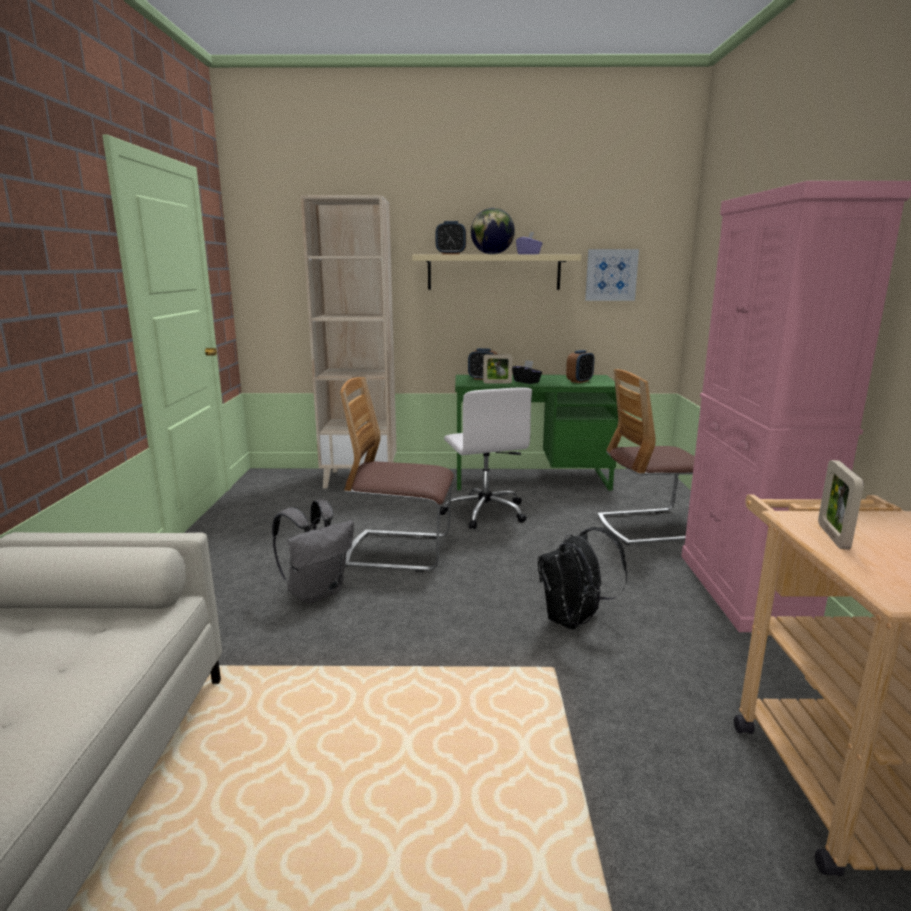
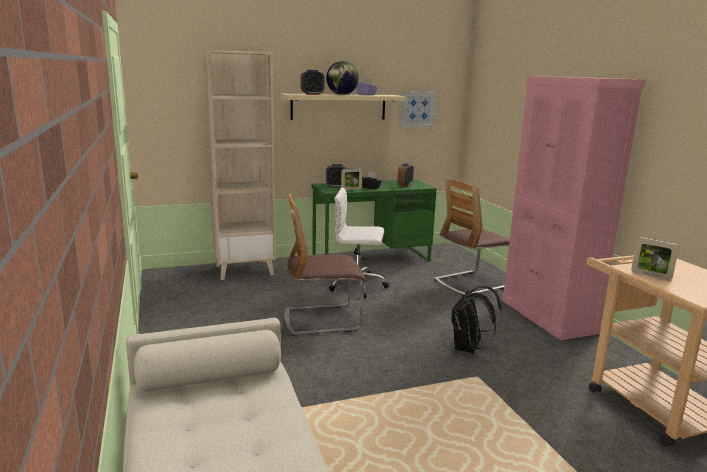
camera: 20 degrees left, 0 degrees up
(317, 592) = (289, 355): grey backpack -> none
(485, 512) = (358, 285): white office chair -> white office chair turned 135 degrees clockwise
(833, 536) = (651, 275): picture frame -> picture frame turned 45 degrees counterclockwise

